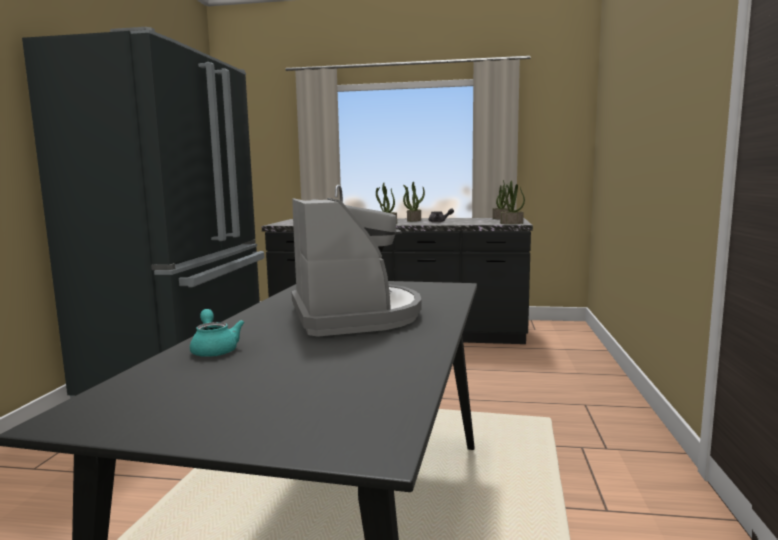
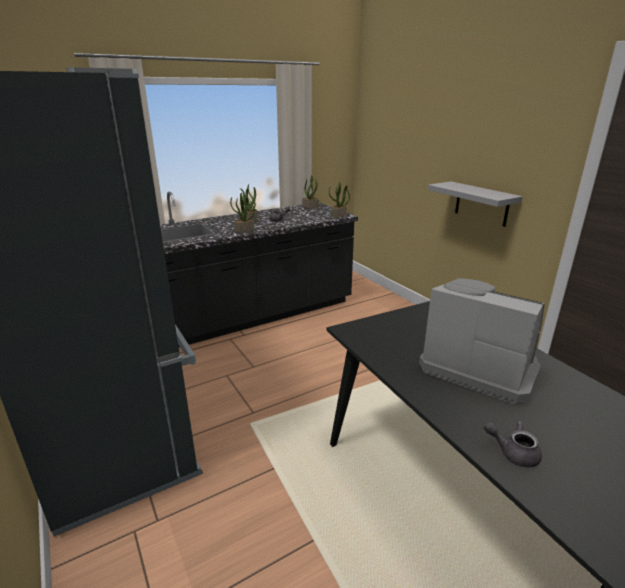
camera: 40 degrees left, 15 degrees up
(214, 349) = (513, 452): turquoise teapot -> grey teapot
(661, 197) = (481, 204): none -> grey shelf

